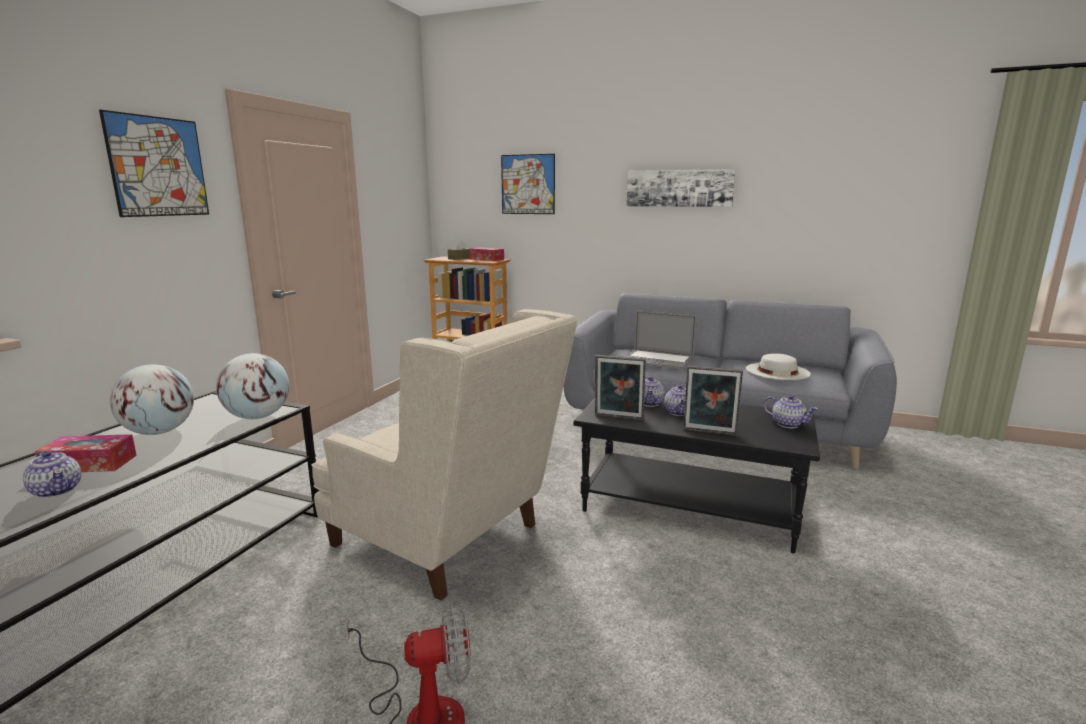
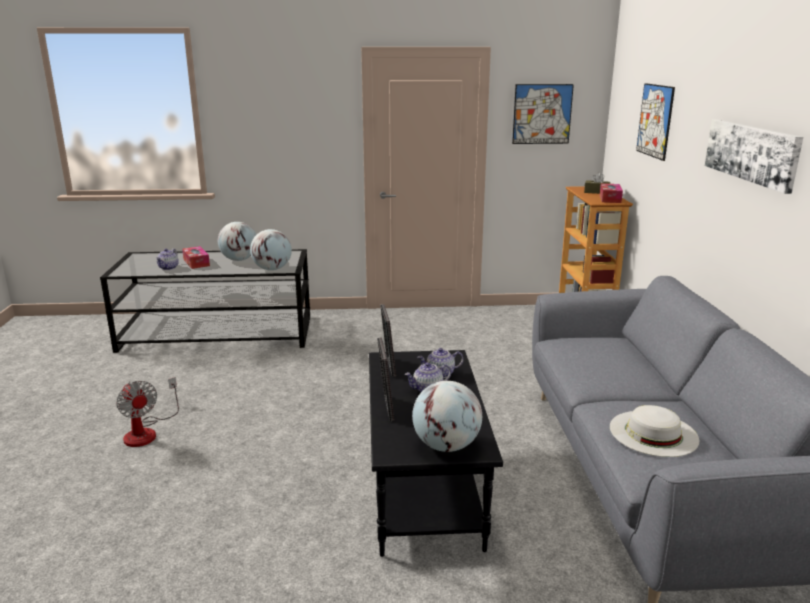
camera: 65 degrees right, 5 degrees up
(158, 167) = (302, 104): picture -> picture (542, 114)
(449, 540) = (300, 394): beige armchair -> none
(657, 360) = (594, 360): laptop -> none
(787, 424) = (446, 446): teapot -> globe

